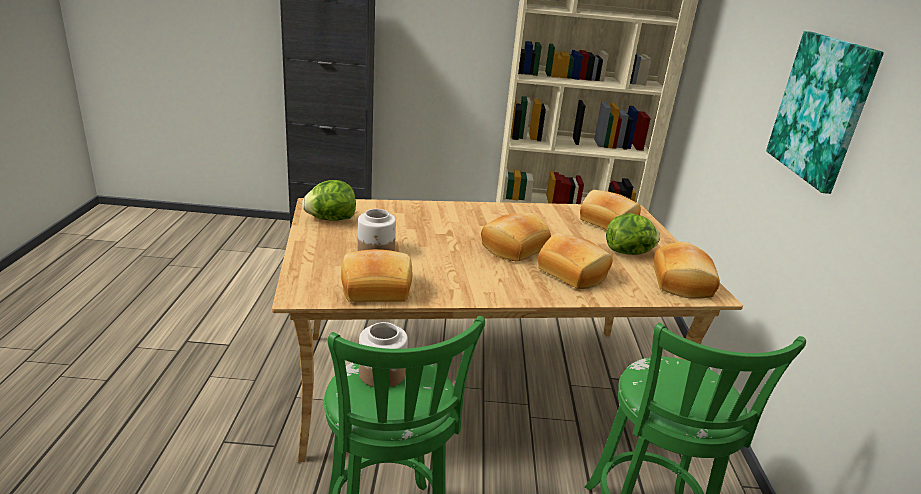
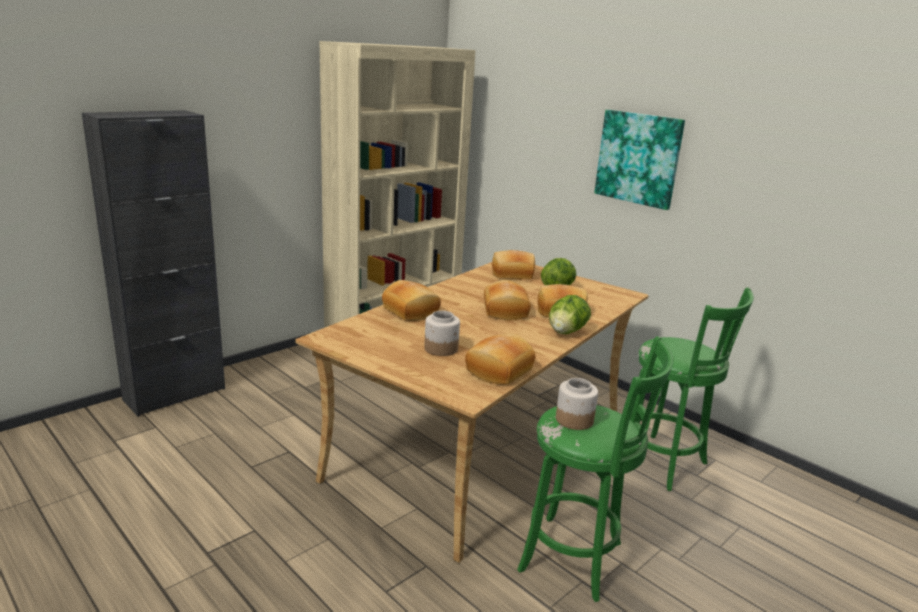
camera: 45 degrees left, 5 degrees down
(330, 219) = (361, 343): lettuce -> lettuce (566, 332)
(683, 283) = (610, 294): bread -> bread (412, 311)

